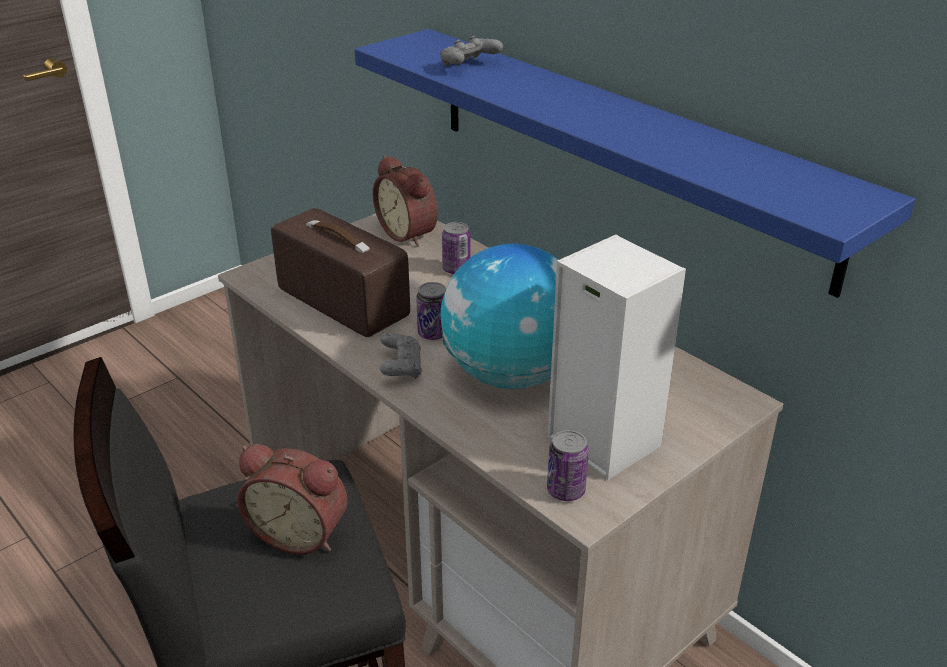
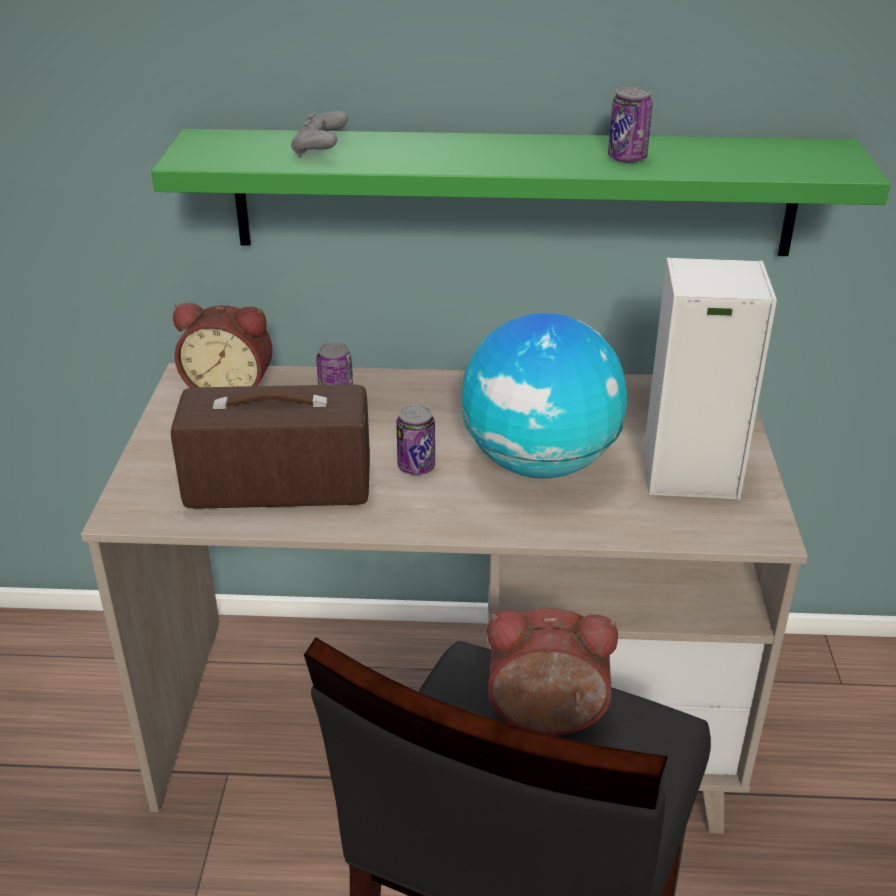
camera: 45 degrees left, 0 degrees up
(300, 532) = (546, 720): alarm clock -> alarm clock turned 150 degrees counterclockwise
(401, 368) = (441, 512): grey game controller -> none
(566, 490) = (729, 526): can -> can (627, 158)
(621, 149) = (513, 193): blue shelf -> green shelf

